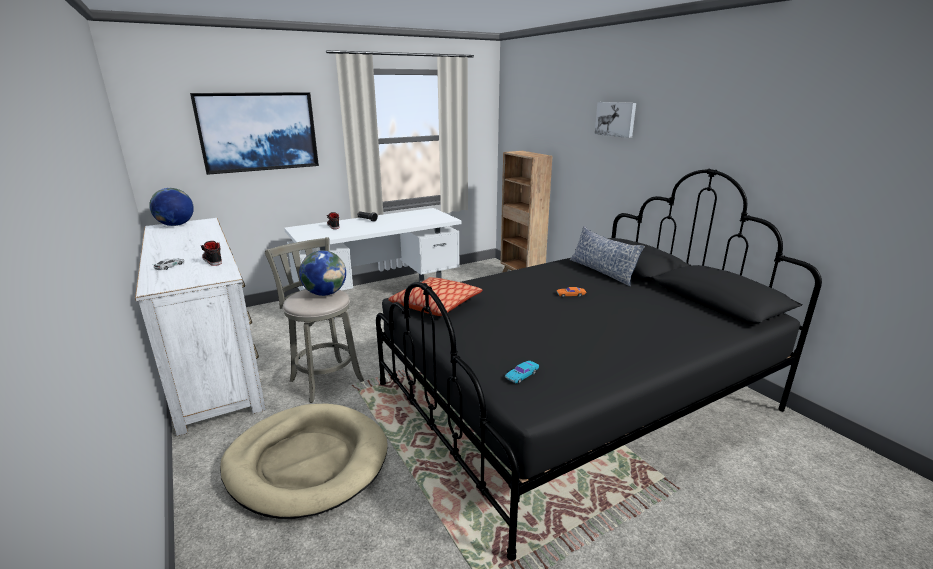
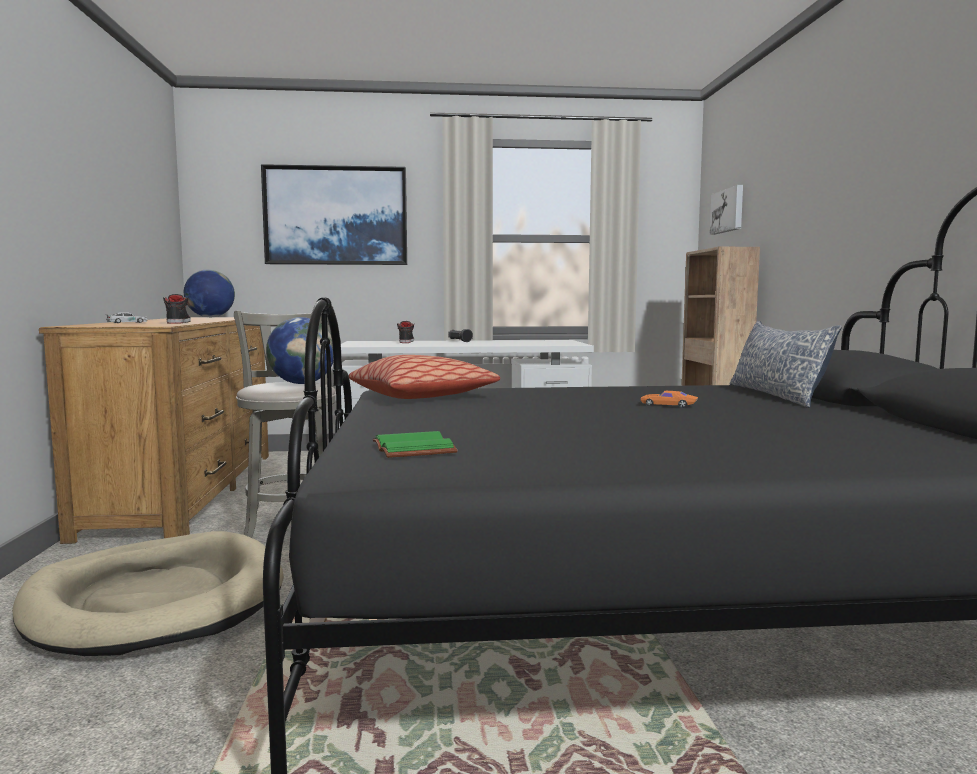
camera: 25 degrees right, 15 degrees down
(212, 363) = (187, 490): white dresser -> brown dresser
(522, 375) = (416, 449): turquoise toy car -> green book
(616, 119) = (847, 150): picture -> picture (728, 210)

